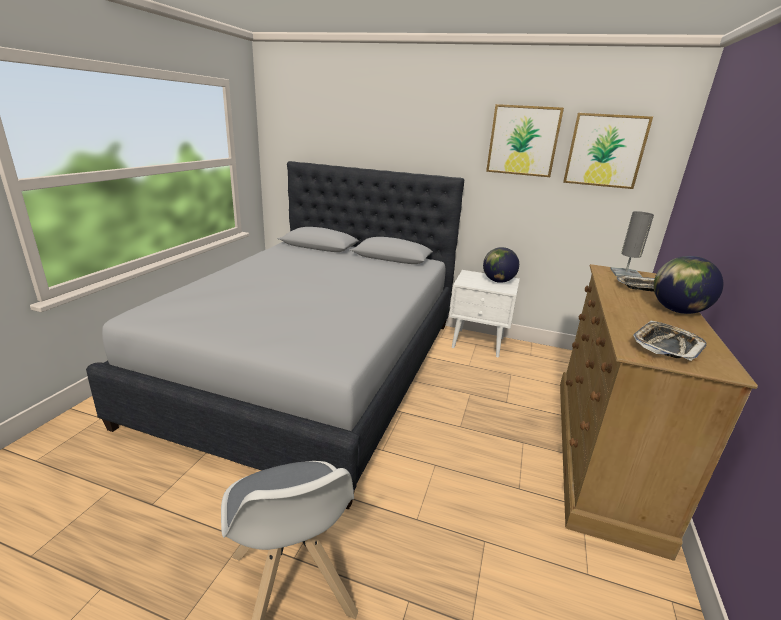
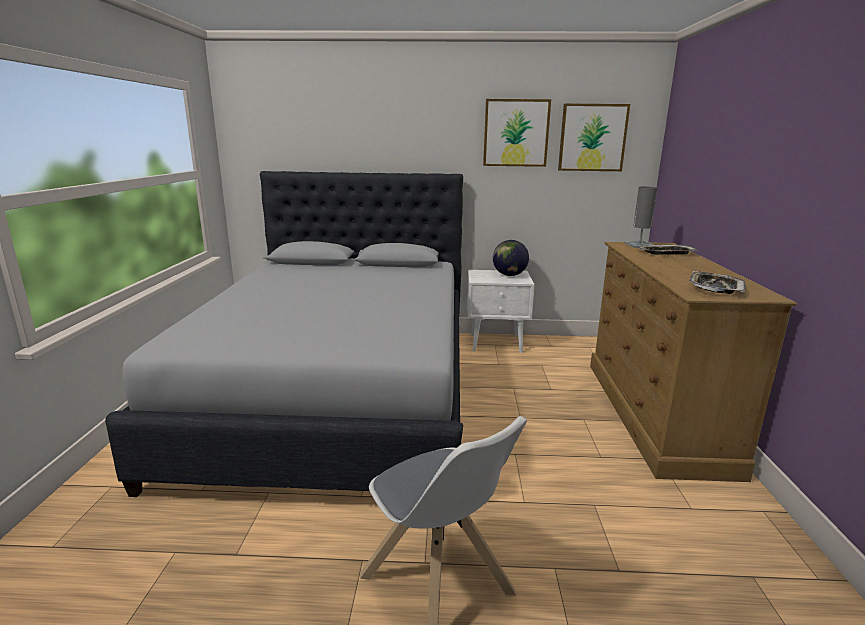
camera: 15 degrees left, 5 degrees down
(677, 311) = (702, 265): globe -> none

